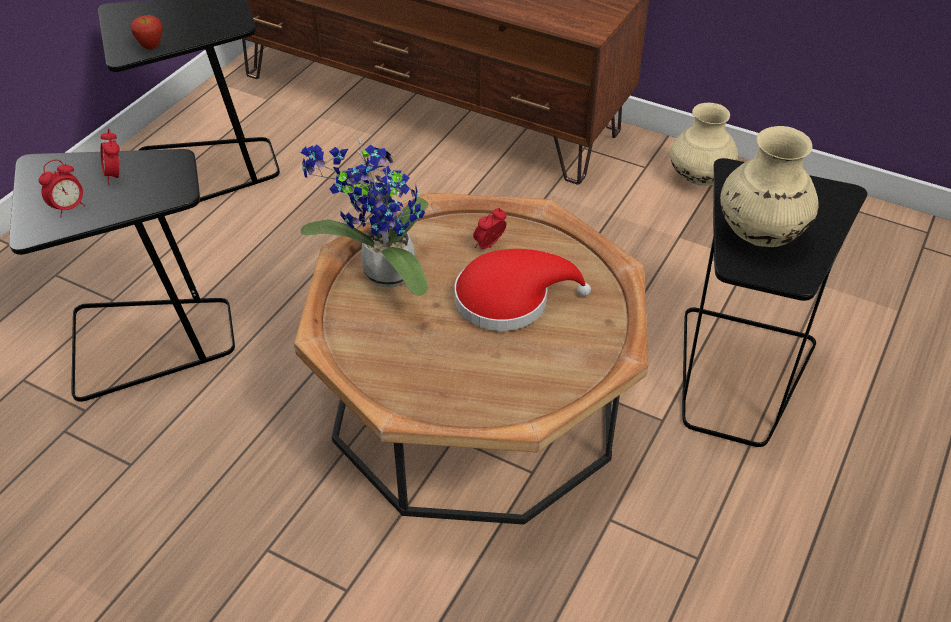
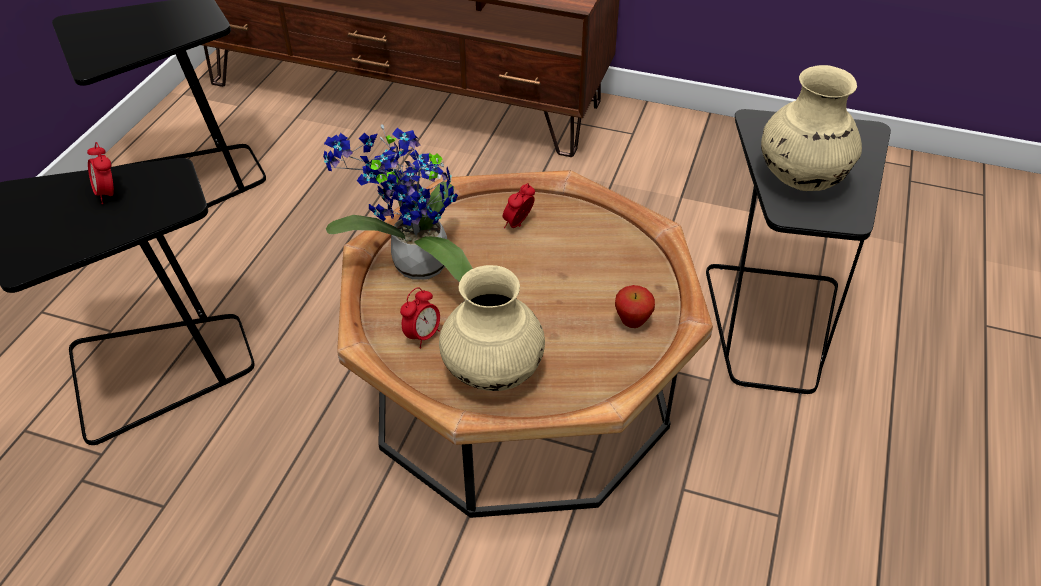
camera: 10 degrees left, 0 degrees up
(69, 208) = (61, 235): alarm clock -> alarm clock (422, 336)
(151, 47) = (120, 56): apple -> apple (632, 323)
(510, 299) = (553, 277): red hat -> none
(699, 179) = (687, 139): beige vase -> beige vase (493, 373)

